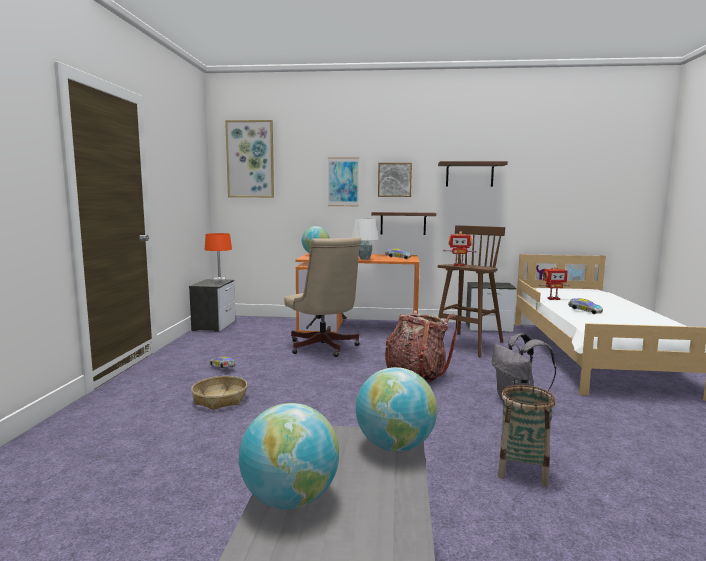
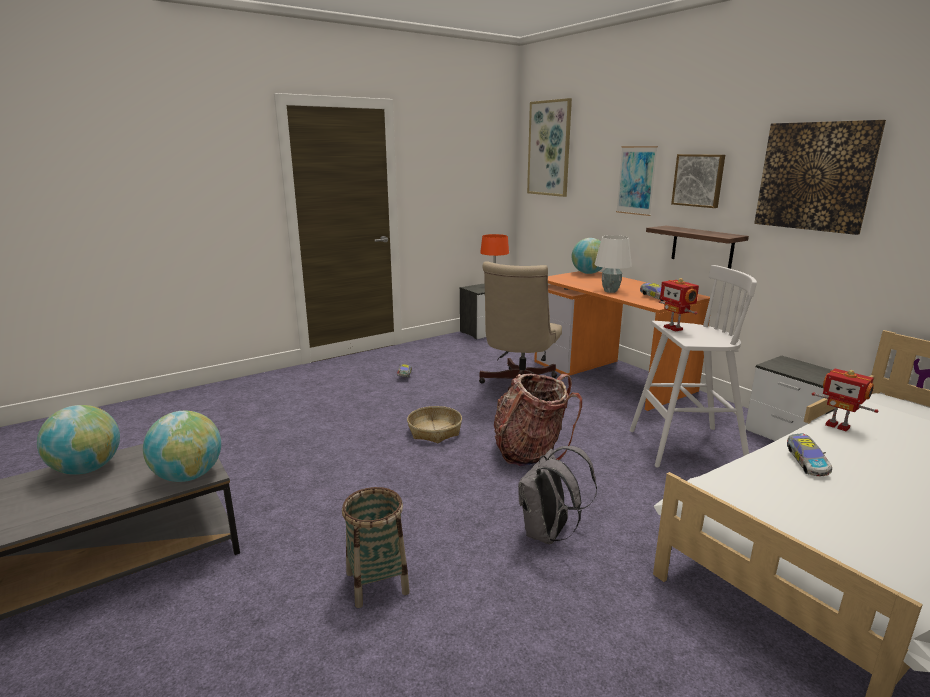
camera: 50 degrees right, 10 degrees up
(220, 399) = (348, 401): basket -> basket (434, 431)
(467, 345) = (684, 447): brown stool -> white stool
(469, 174) = (815, 176): shelf -> picture

